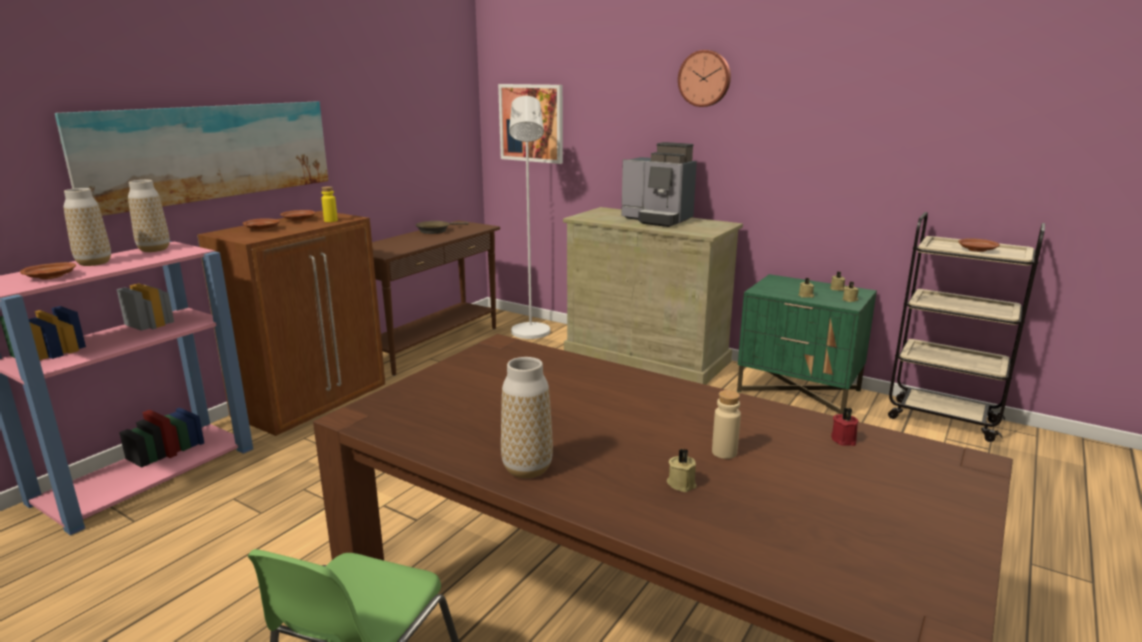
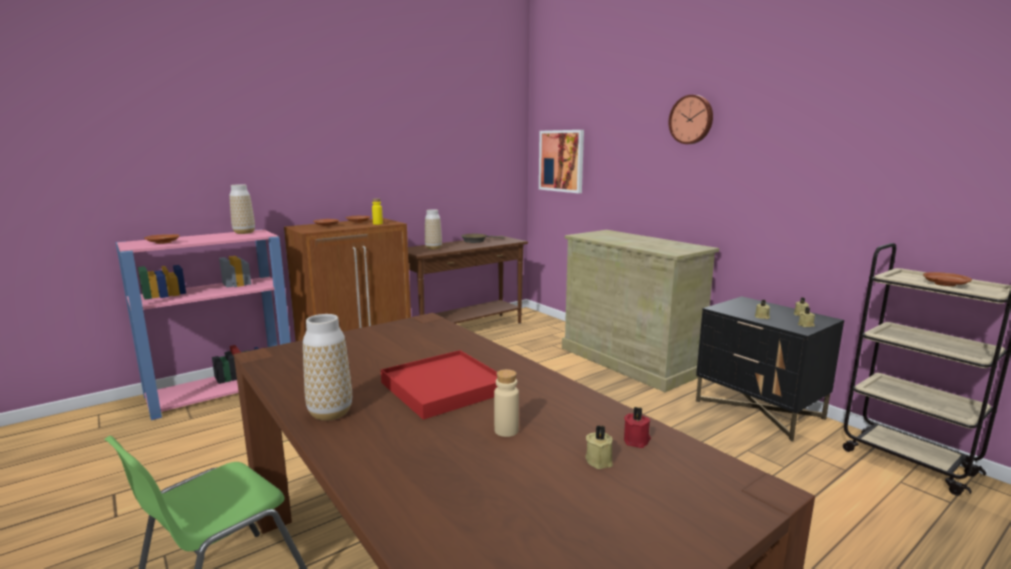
camera: 20 degrees right, 5 degrees down
(94, 263) = (199, 237): vase -> vase (433, 248)
(210, 152) = (299, 170): picture -> none
(530, 334) = (545, 331): white floor lamp -> none
(614, 420) = (444, 387): none -> red tray
(658, 220) = (643, 241): coffee machine -> none
(682, 483) = (437, 449): beige candle -> beige candle (600, 460)
(799, 391) = (759, 410): green nightstand -> black nightstand

